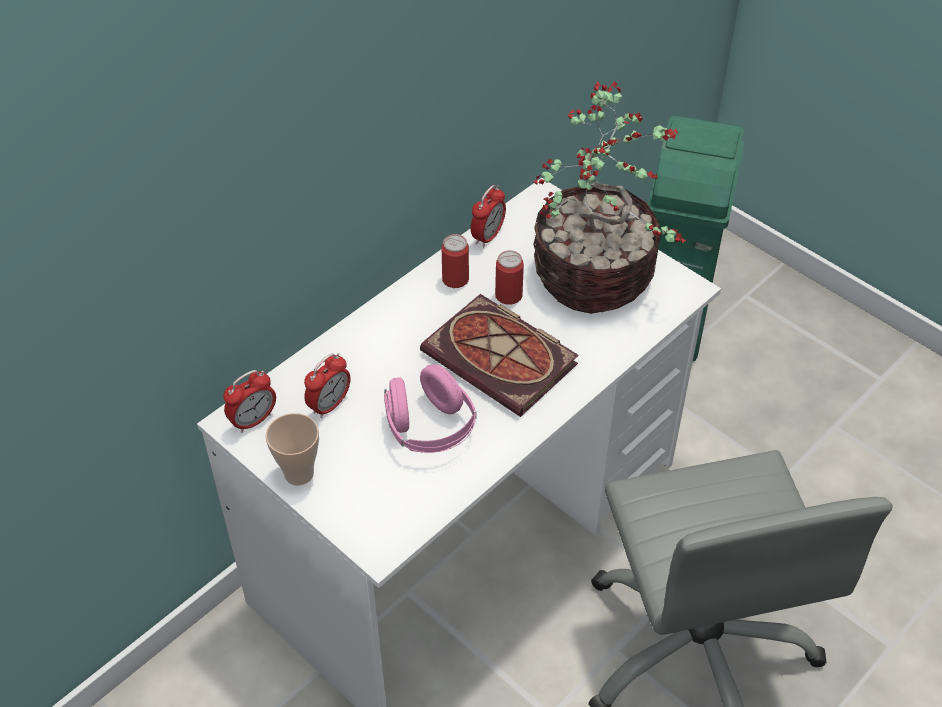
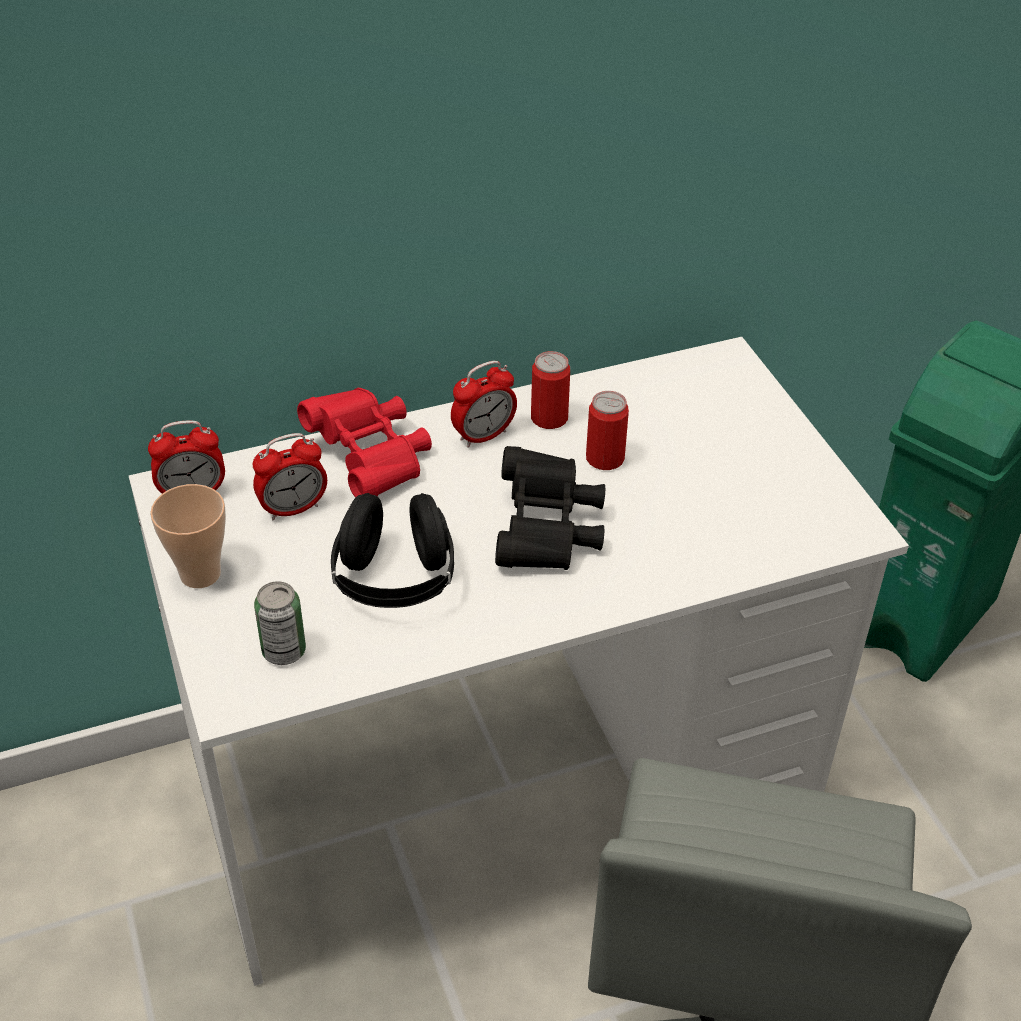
camera: 25 degrees right, 5 degrees down
(357, 350) = (371, 458): none -> red binoculars
(391, 503) = (284, 651): none -> can
(429, 428) = (395, 580): pink headphones -> black headphones
(488, 236) = (625, 382): alarm clock -> alarm clock (483, 436)
(504, 359) = (547, 531): book -> black binoculars
(597, 276) = (739, 473): potted plant -> none

